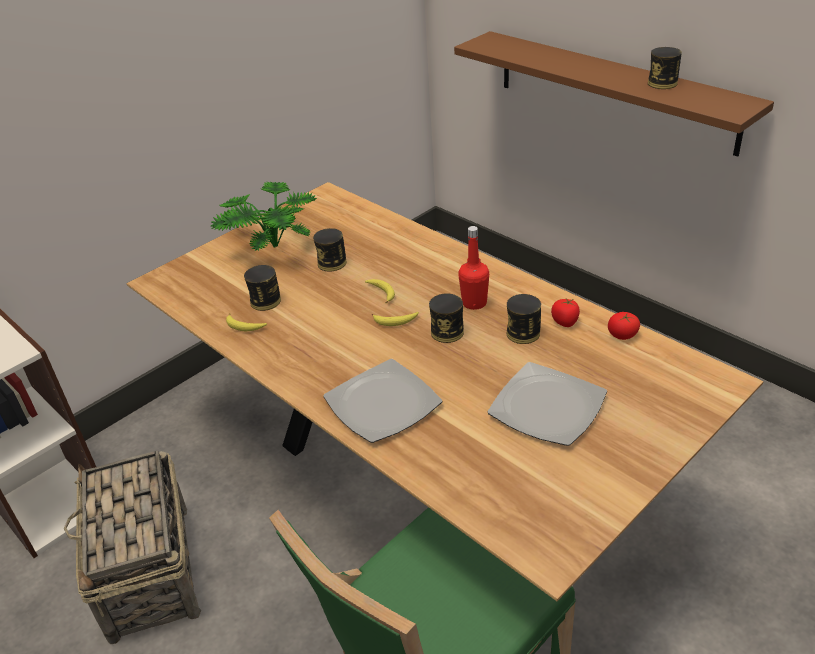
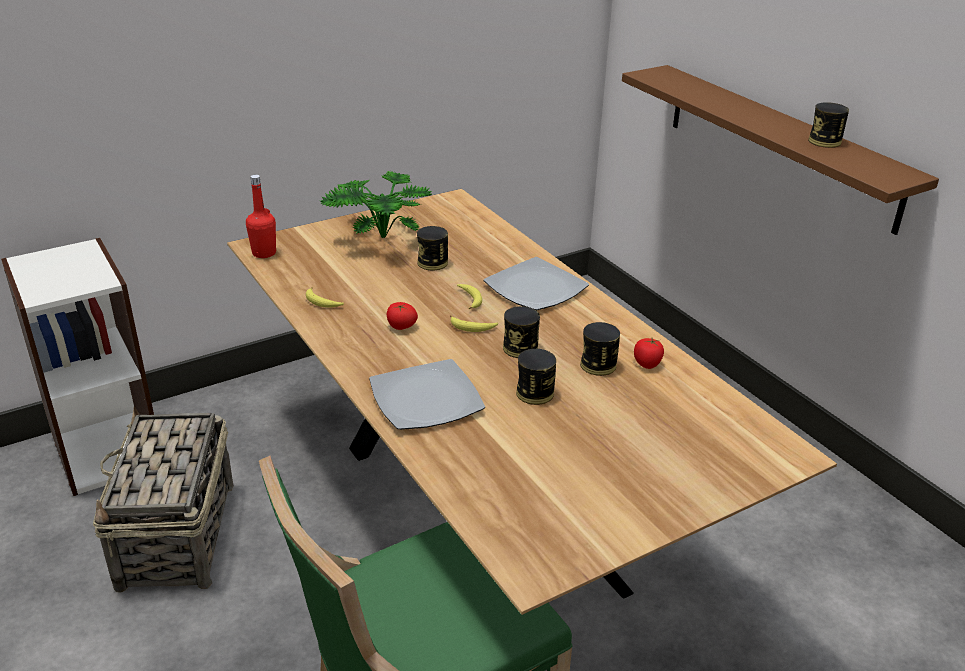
camera: 10 degrees right, 5 degrees down
(265, 301) = (352, 284): can -> can (535, 393)
(474, 303) = (560, 327): red bottle -> red bottle (264, 253)
(548, 407) = (593, 438): plate -> plate (536, 288)
(622, 335) = (702, 388): tomato -> tomato (401, 326)

